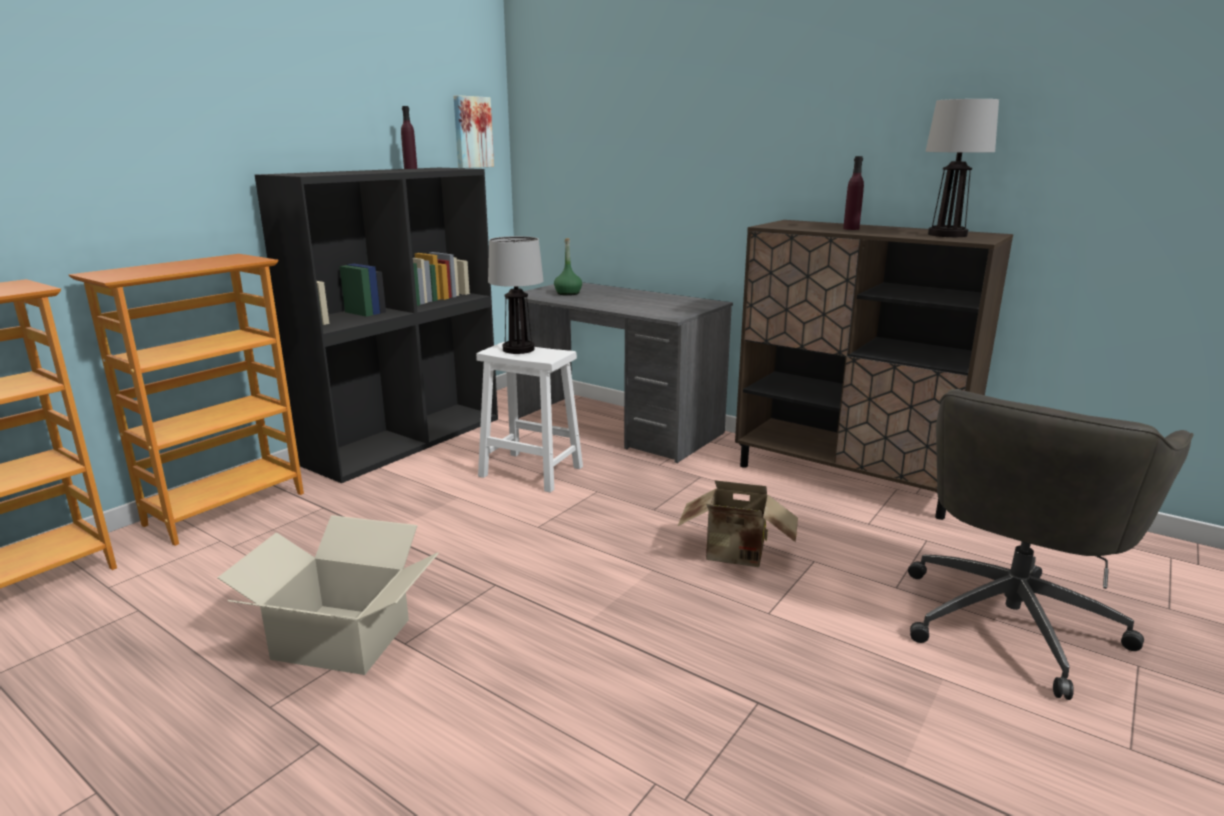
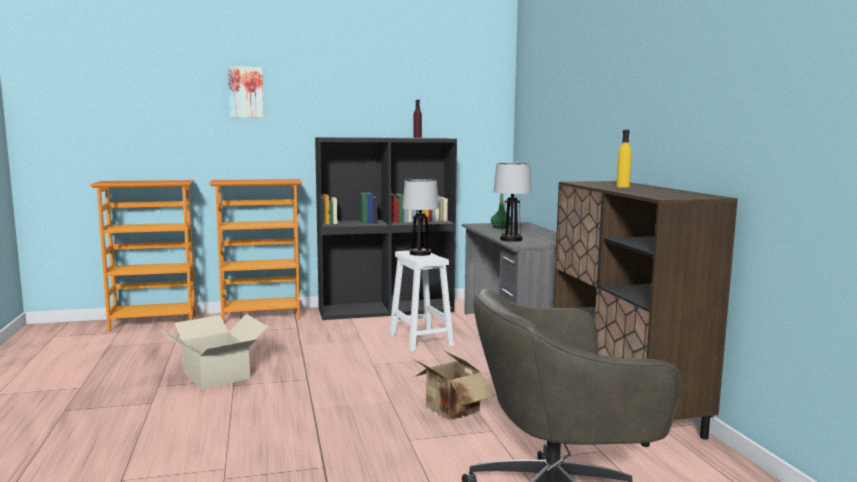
camera: 40 degrees right, 10 degrees down
(472, 132) = (478, 116): picture -> picture (246, 92)
(851, 229) = (622, 187): purple bottle -> yellow bottle
(946, 235) = (668, 194): table lamp -> table lamp (510, 239)

